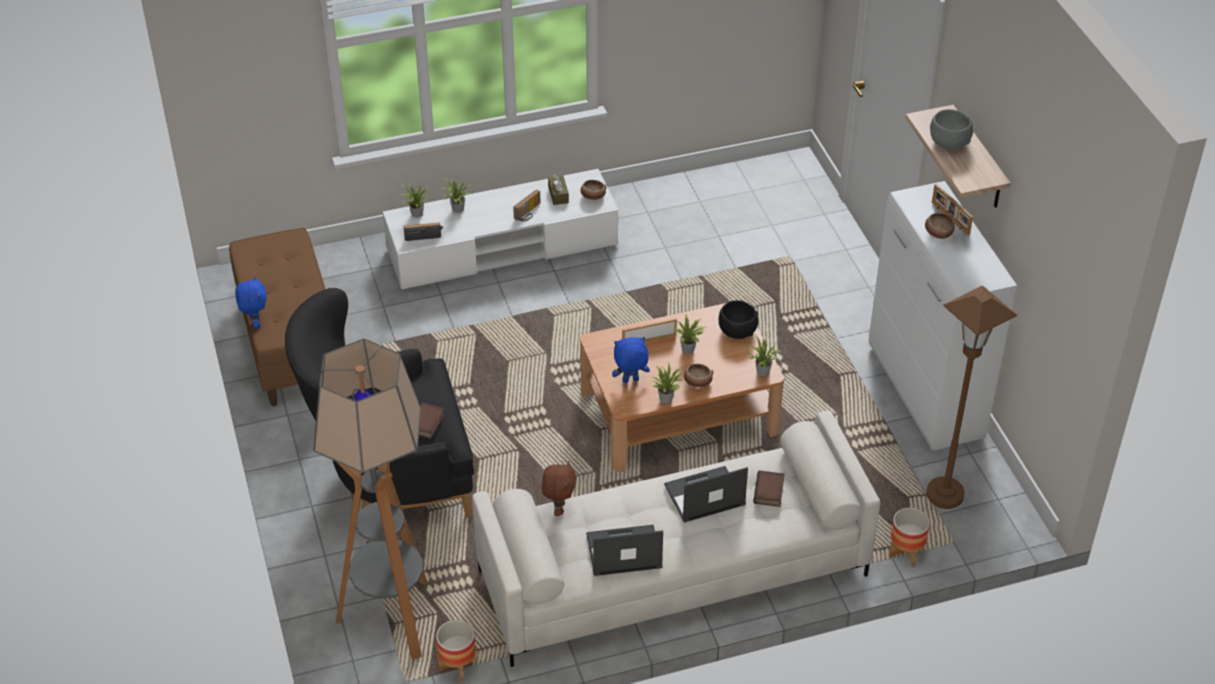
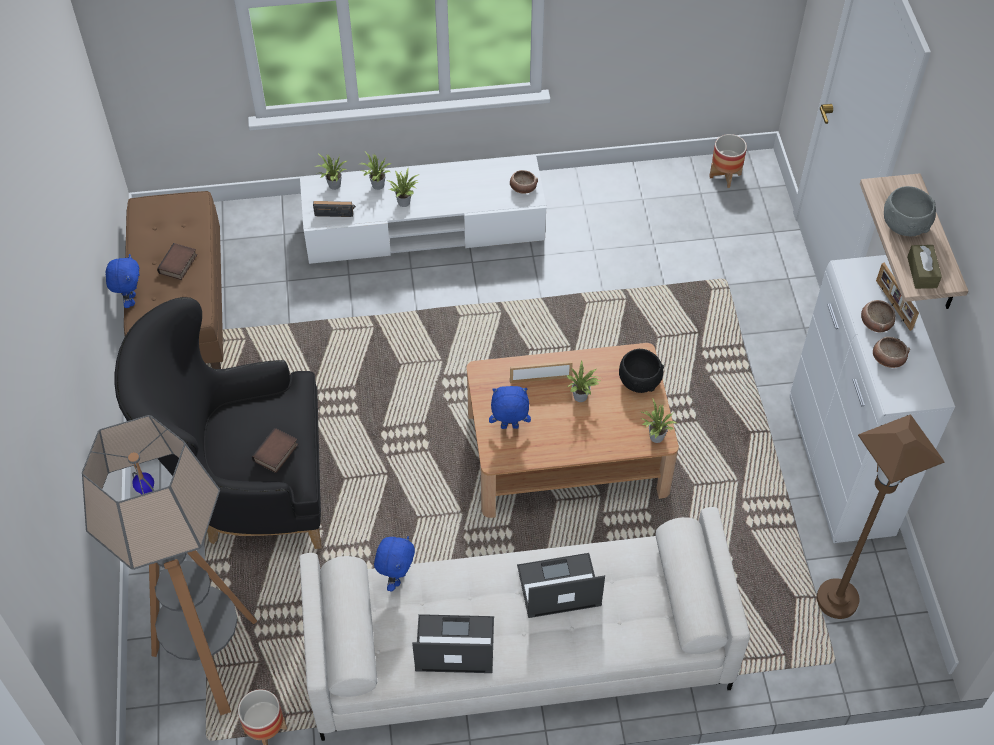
camera: 10 degrees right, 10 degrees up
(529, 213) = (451, 199): radio -> none
(558, 195) = (487, 181): brown tissue box -> brown tissue box (922, 272)
(559, 508) = (396, 578): brown plush toy -> blue plush toy
(666, 397) = (544, 454): potted plant -> potted plant (405, 201)
(697, 382) = (581, 440): bowl -> bowl (887, 359)
(770, 492) = (632, 593): book -> book (178, 265)
(905, 553) = (779, 667): planter -> planter (725, 176)

